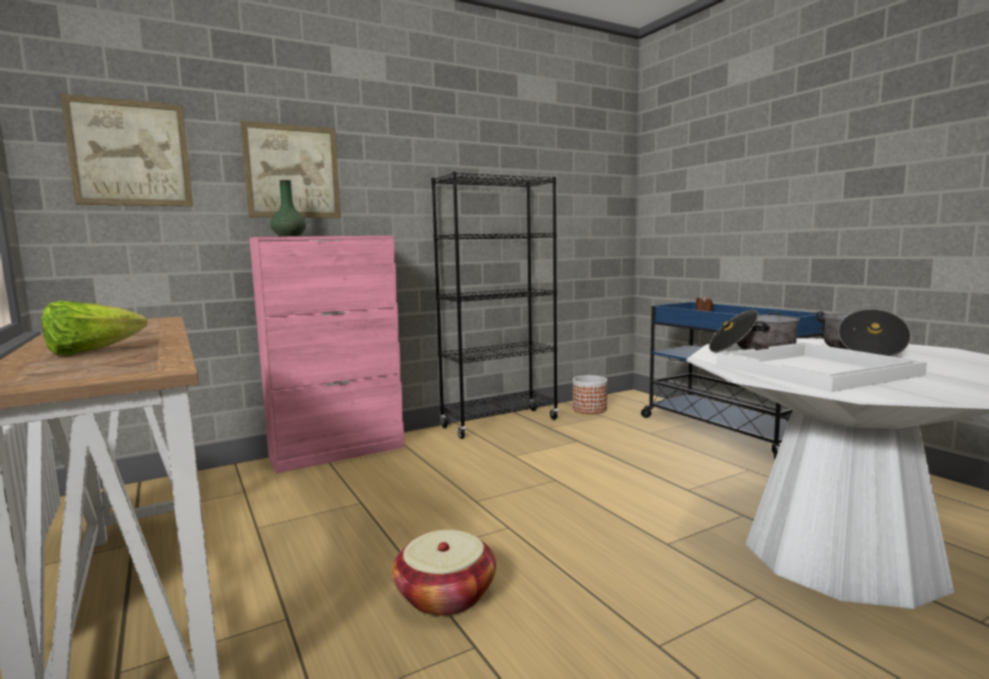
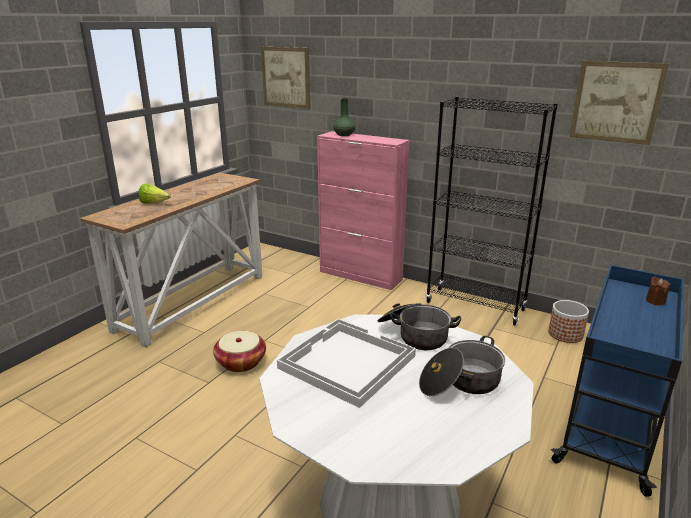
camera: 60 degrees right, 15 degrees up
(292, 171) = (361, 88): picture -> picture (616, 102)

